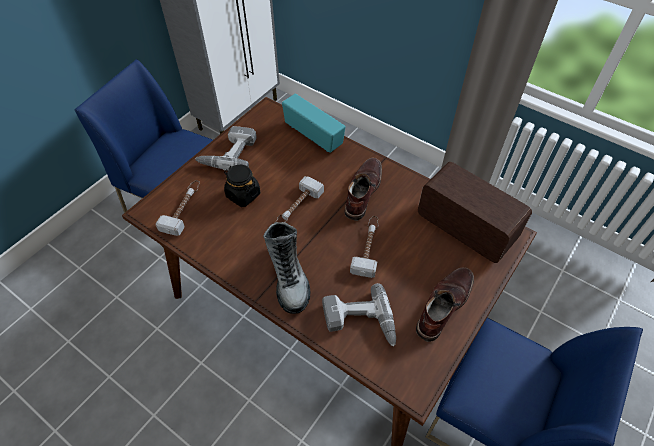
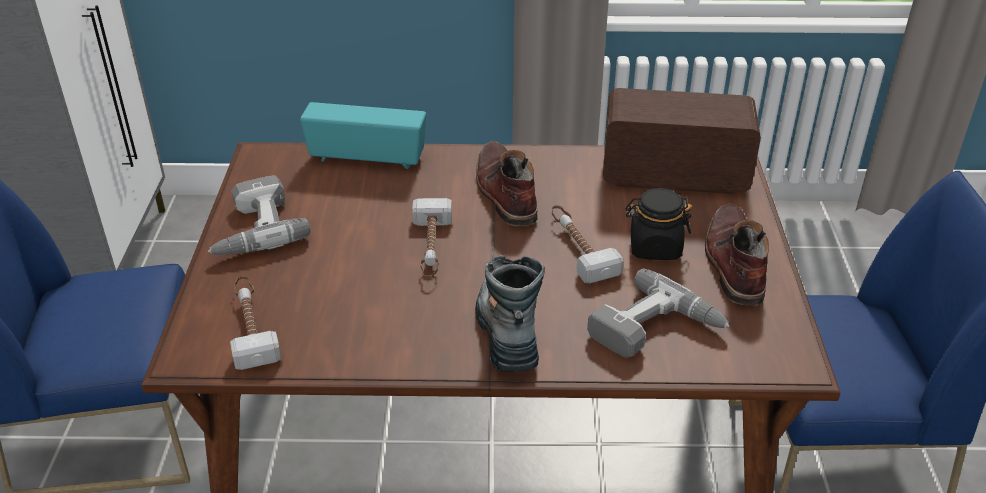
camera: 35 degrees left, 15 degrees down
(243, 195) = (332, 268): black jar -> black jar (654, 247)
(288, 277) = (507, 329): boot -> boot turned 135 degrees counterclockwise

